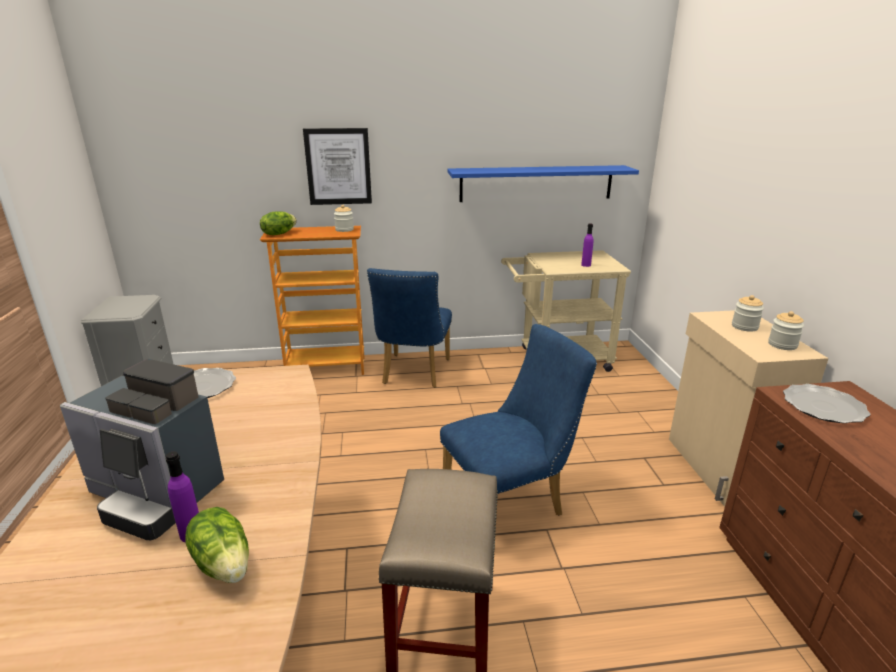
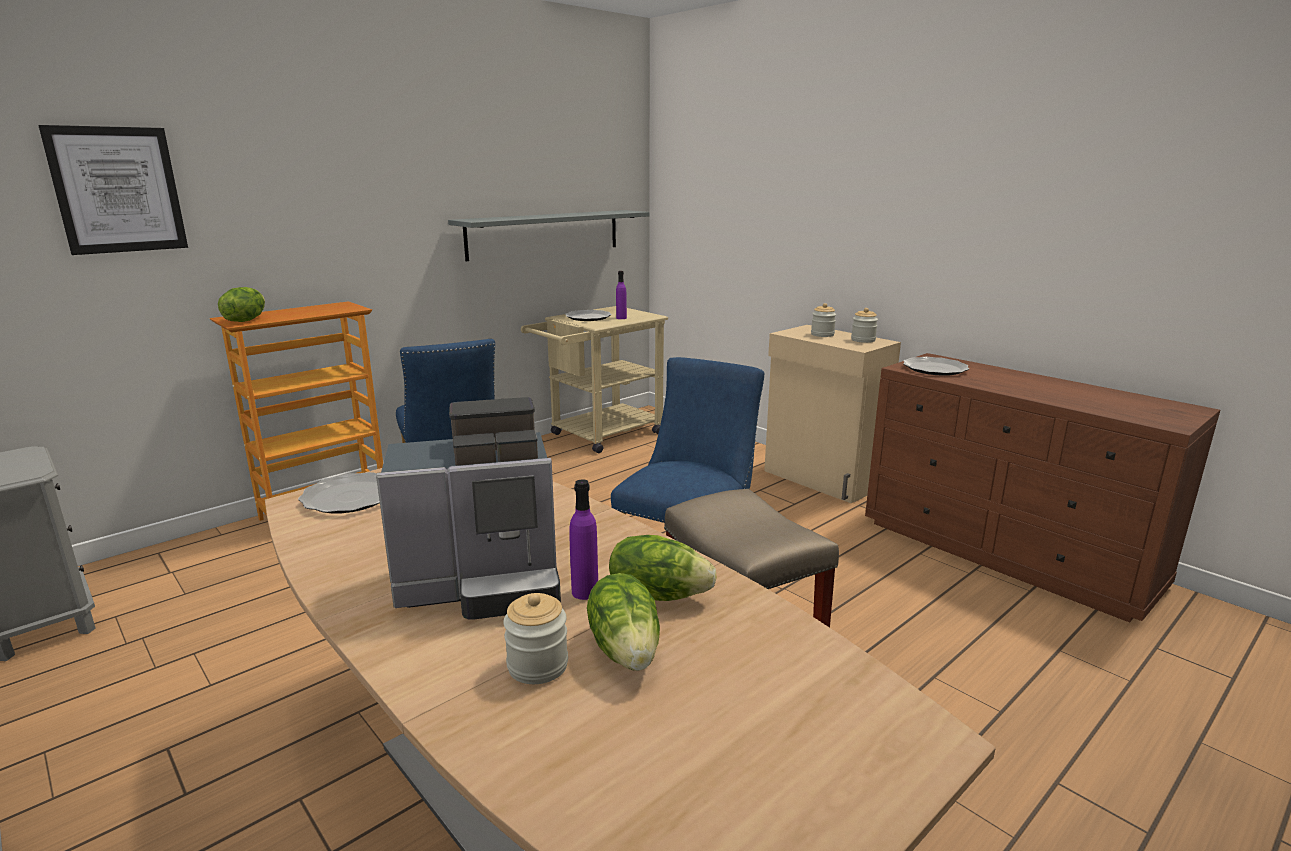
camera: 35 degrees left, 5 degrees down
(136, 603) = (626, 649): none -> lettuce
(338, 166) = (308, 222): picture -> picture (117, 190)
(344, 230) = (336, 306): jar -> jar (537, 666)
(536, 183) = (545, 234): blue shelf -> grey shelf
(559, 259) = (588, 317): none -> plate

